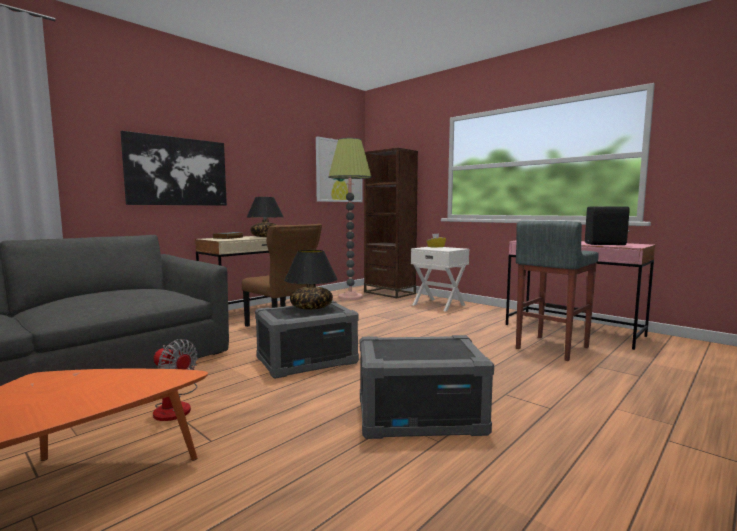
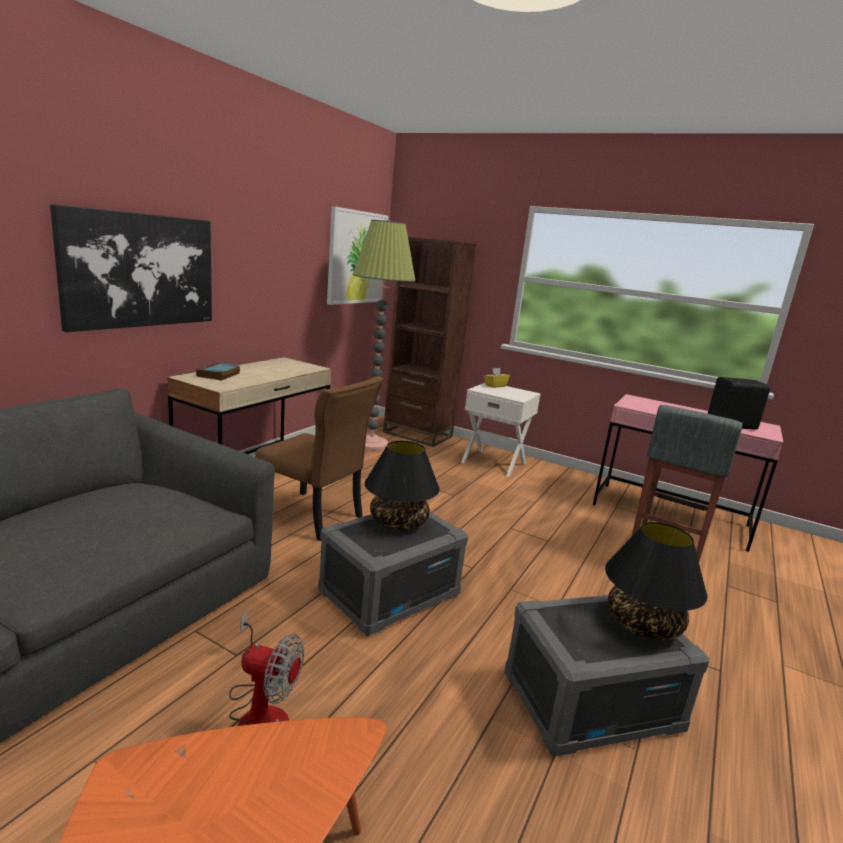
camera: 15 degrees left, 10 degrees up
(265, 237) = (271, 371): black table lamp -> black table lamp (642, 624)

